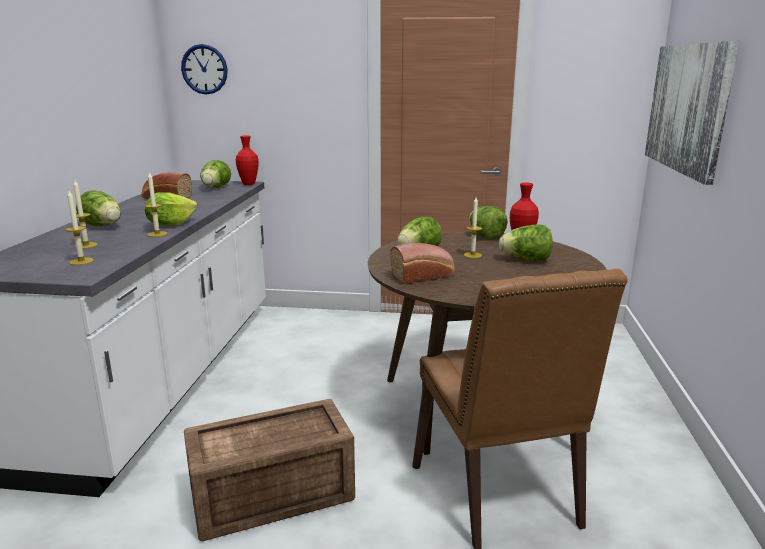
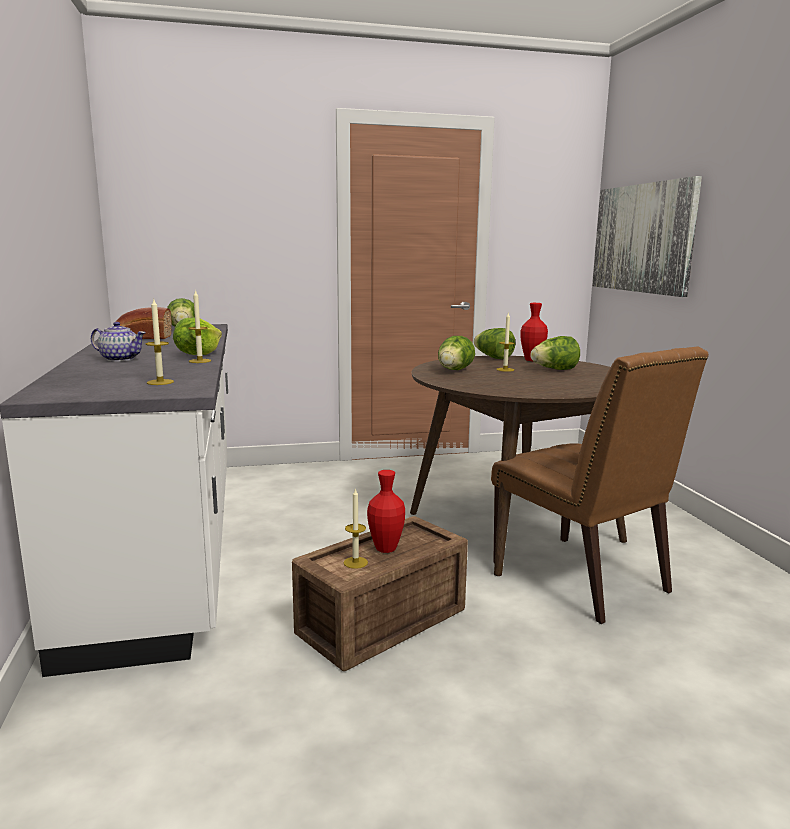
camera: 20 degrees left, 5 degrees down
(86, 245) = (135, 372): candle -> candle (355, 562)
(103, 226) = (120, 359): lettuce -> teapot
(204, 69) = (153, 200): wall clock -> none
(248, 184) = (214, 325): red vase -> red vase (386, 549)
(424, 276) = (487, 384): bread -> none

